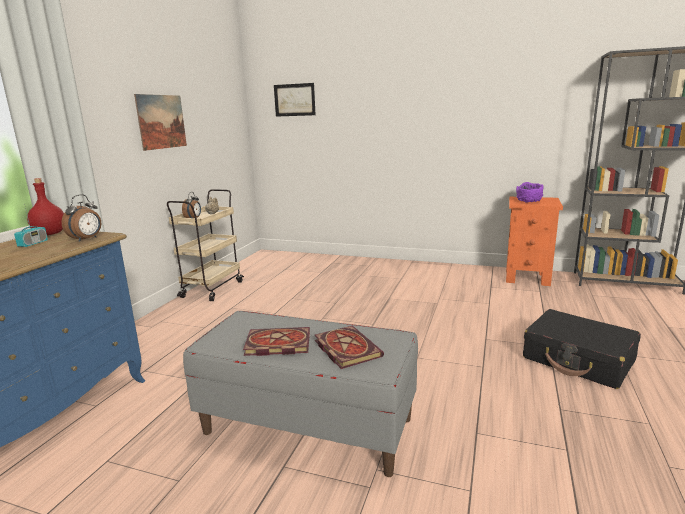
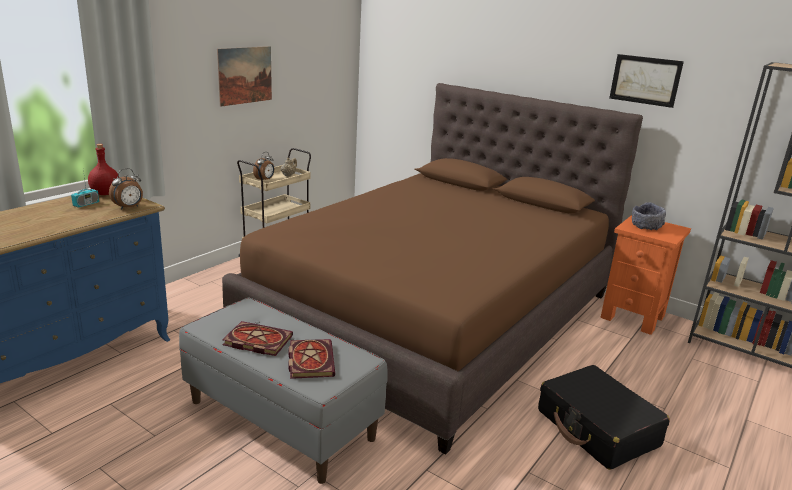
camera: 15 degrees right, 5 degrees up
(294, 100) = (409, 52): picture -> picture (645, 80)
(383, 307) = (436, 316): none -> brown bed
(528, 201) = (646, 226): purple bowl -> grey bowl

